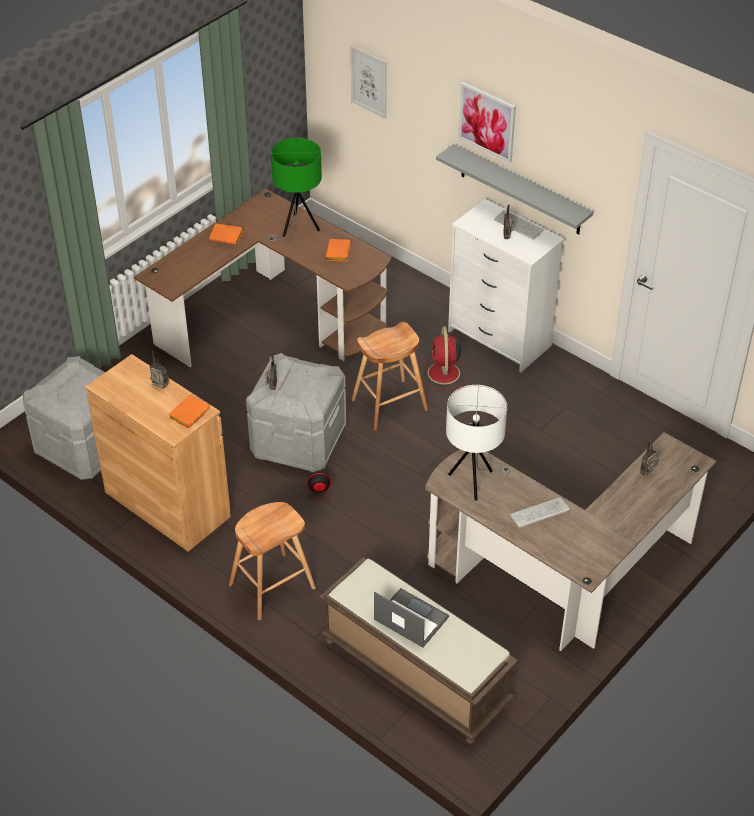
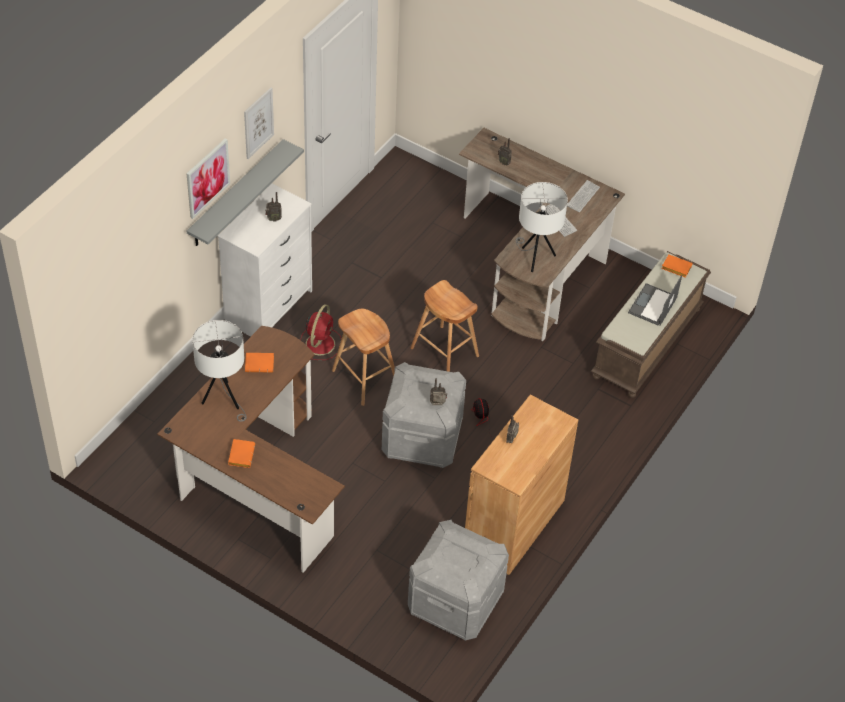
camera: 100 degrees left, 5 degrees up
(189, 413) = (538, 414): orange book -> orange book (675, 268)
(272, 586) = (587, 438): brown stool -> brown stool (444, 352)
(297, 228) = (224, 400): green table lamp -> white table lamp
(369, 81) = (114, 279): picture -> picture (258, 123)
(443, 374) = (320, 343): red fan -> red fan turned 60 degrees counterclockwise
(518, 225) = (256, 212): keyboard -> keyboard (583, 197)

